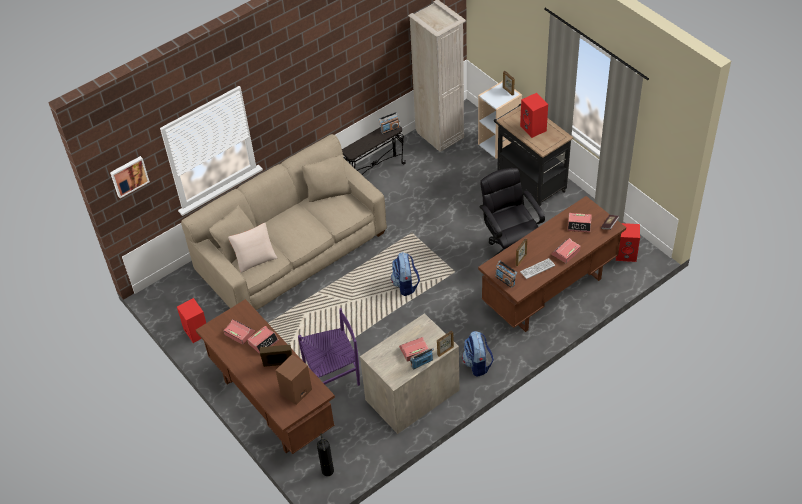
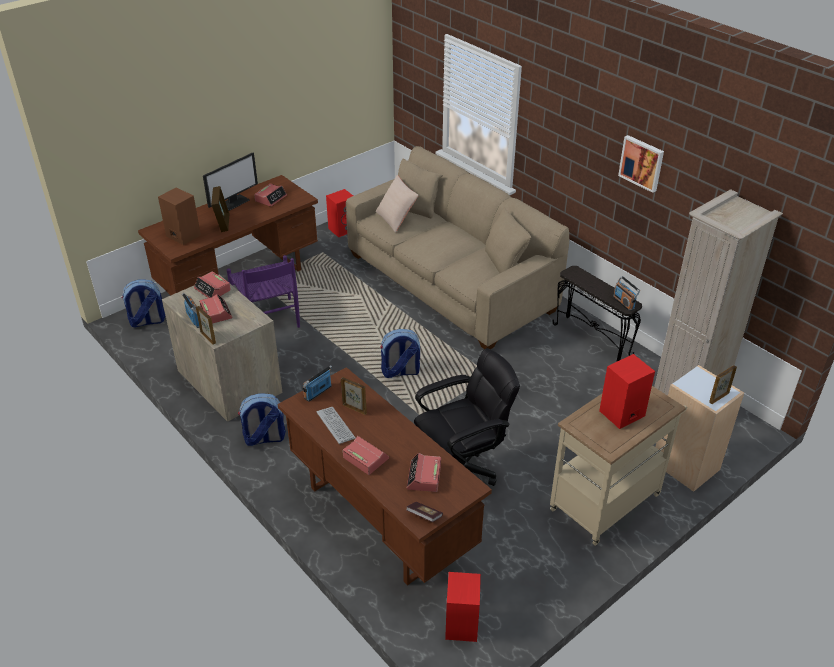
camera: 85 degrees right, 10 degrees down
(129, 176) = (413, 57): picture -> picture (642, 163)
(241, 360) = (234, 202): none -> monitor
(263, 342) = (255, 213): alarm clock -> alarm clock (213, 289)
(327, 470) = (147, 321): fire extinguisher -> backpack
(529, 182) = (607, 501): black cart -> beige cart

